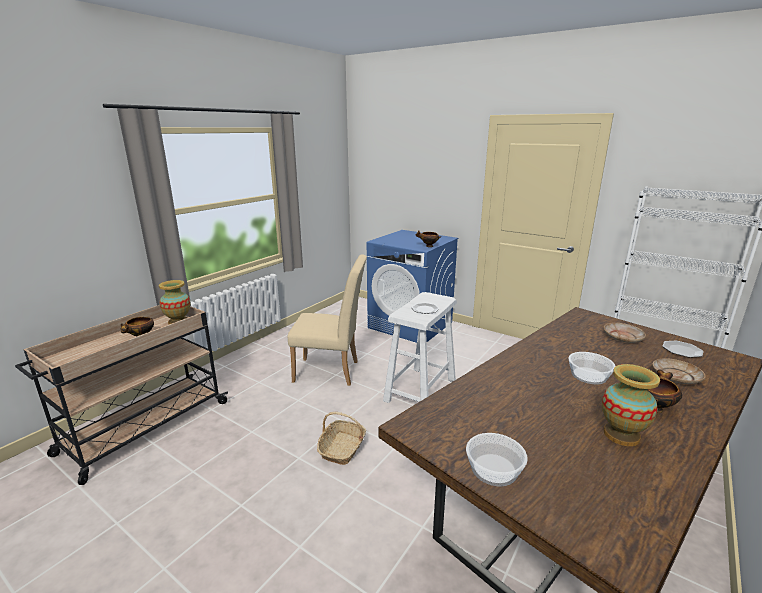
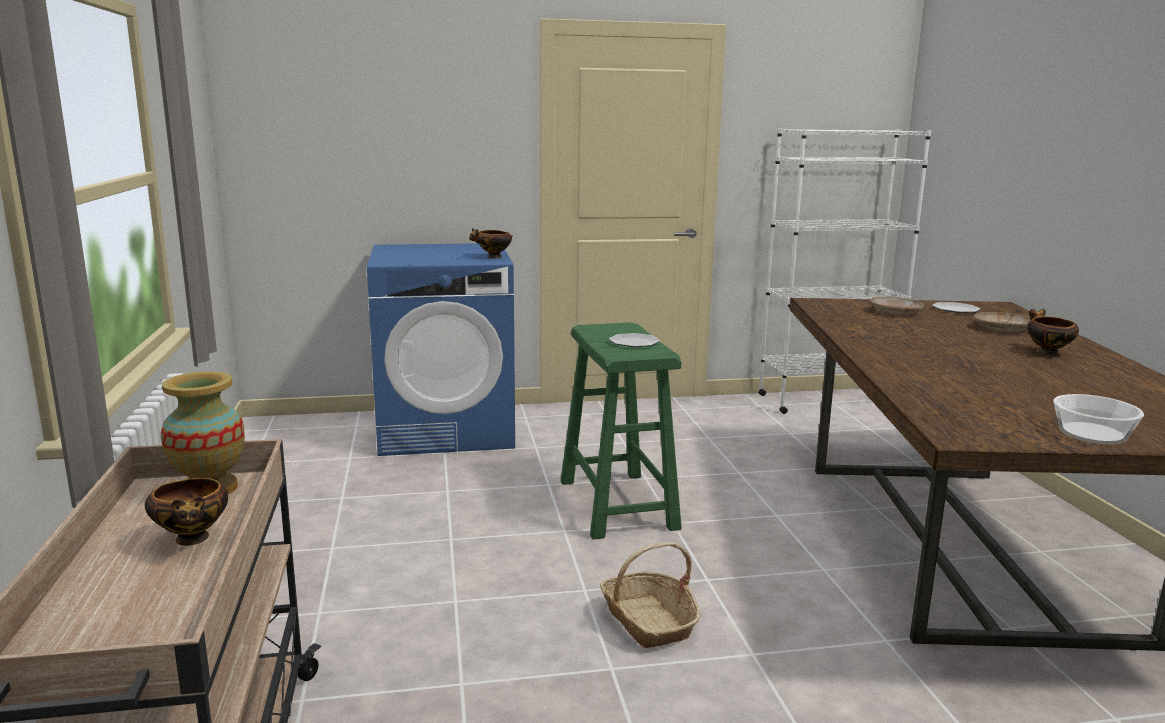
camera: 45 degrees left, 5 degrees down
(331, 372) = (435, 538): beige chair -> none
(421, 390) = (617, 504): white stool -> green stool
(589, 375) = (955, 346): bowl -> none
(621, 435) = (1082, 377): vase -> none

